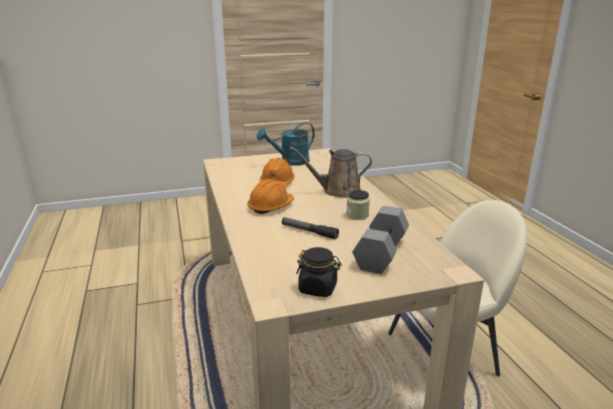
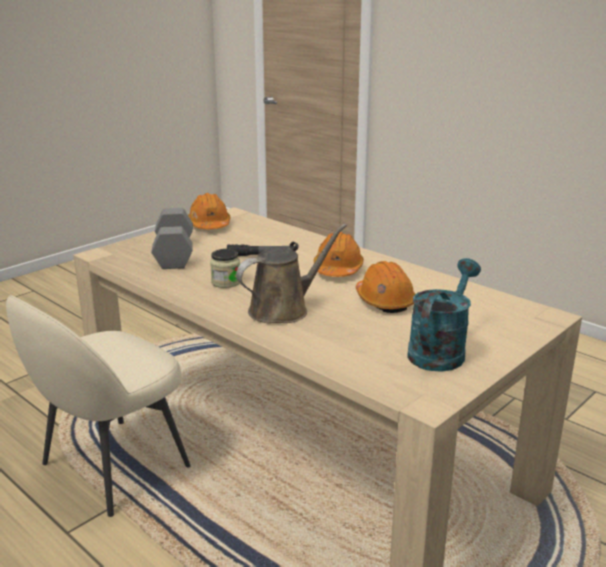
camera: 150 degrees right, 0 degrees up
(318, 288) = (209, 225): black jar -> orange hard hat

